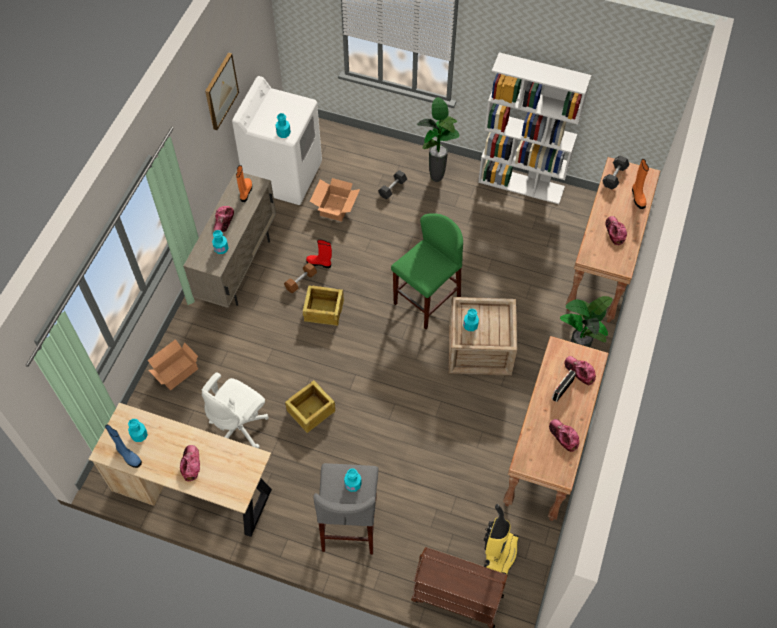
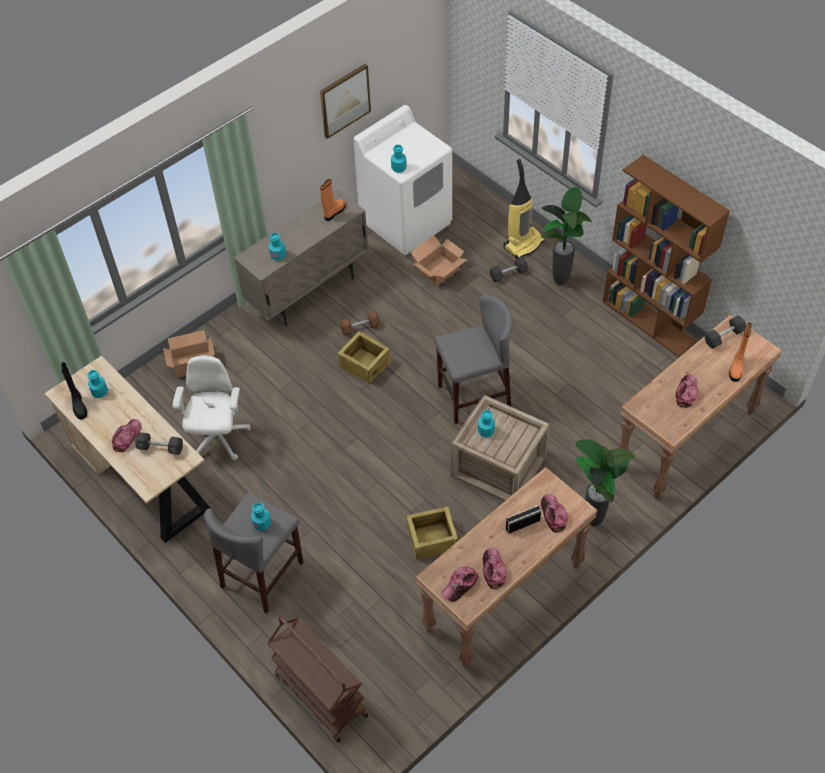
camera: 30 degrees right, 5 degrees down
(128, 455) = (79, 405): blue boot -> black boot
(224, 220) = (297, 230): cap -> cap (460, 585)
(227, 460) = (160, 448): none -> black dumbbell
(240, 427) = (218, 439): white office chair -> white office chair turned 120 degrees clockwise
(310, 411) = (292, 452): crate -> crate (431, 538)
(319, 263) = (389, 318): red boot -> none
(426, 300) = (473, 396): green stool -> grey stool
(500, 551) = (392, 672): vacuum cleaner -> vacuum cleaner (523, 244)
(521, 184) = (649, 321): white bookcase -> brown bookcase

